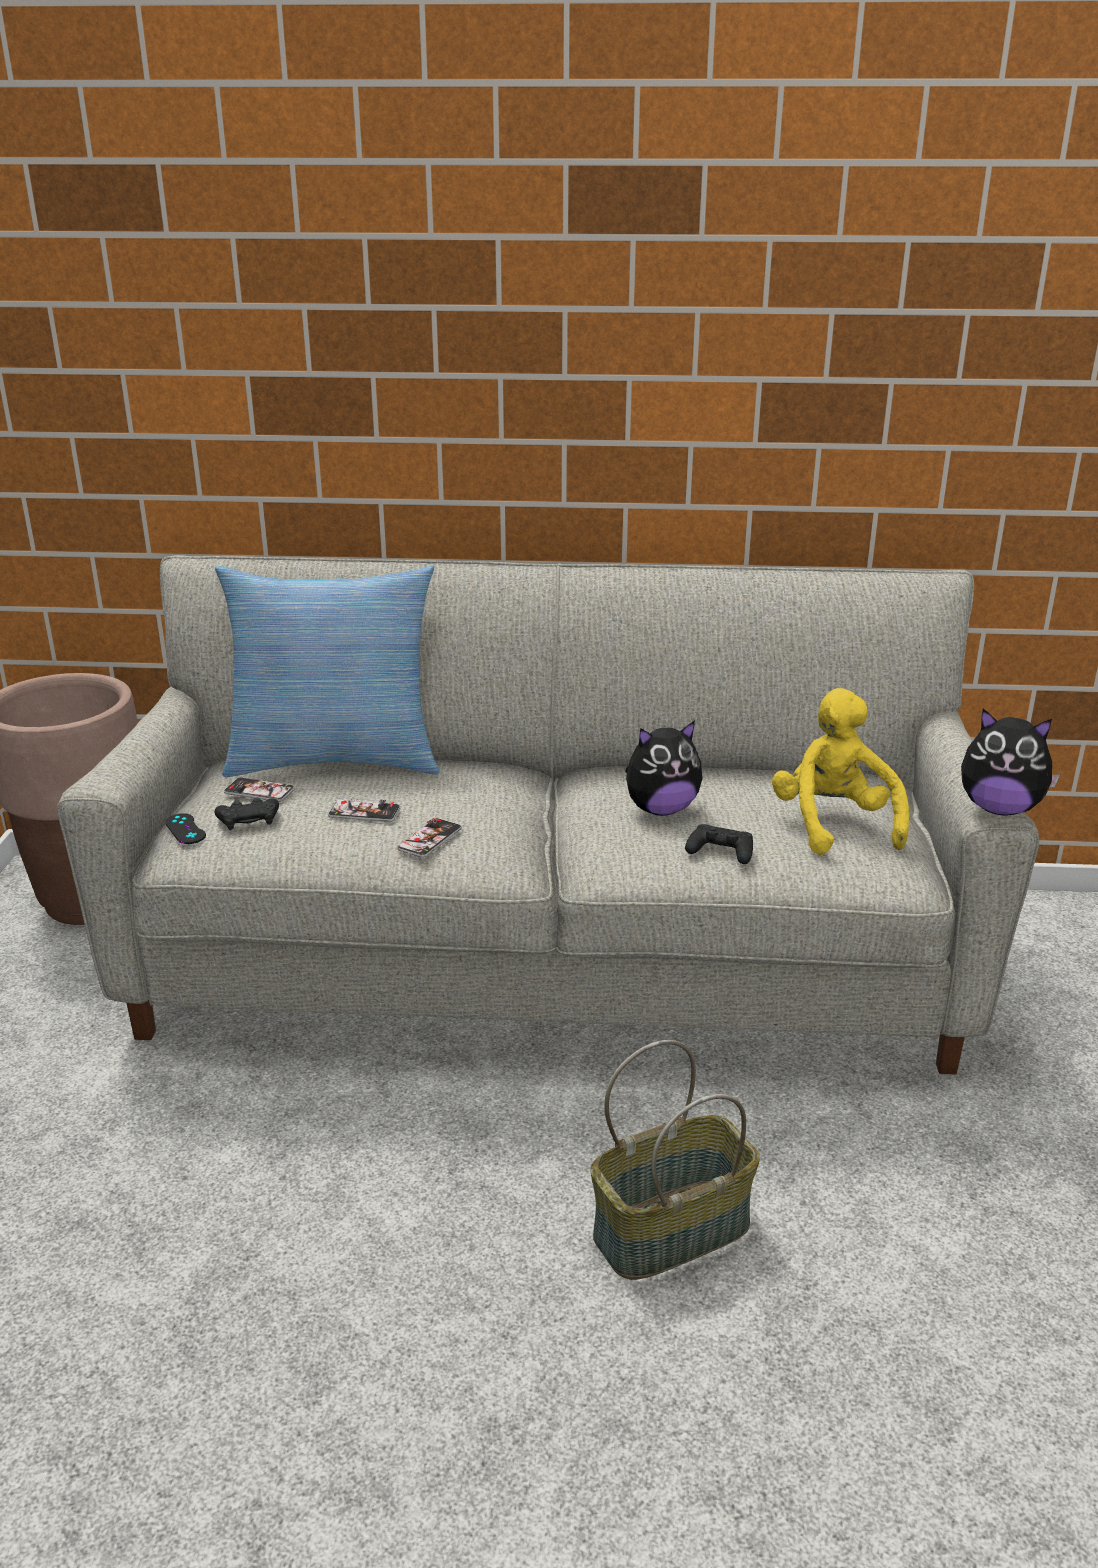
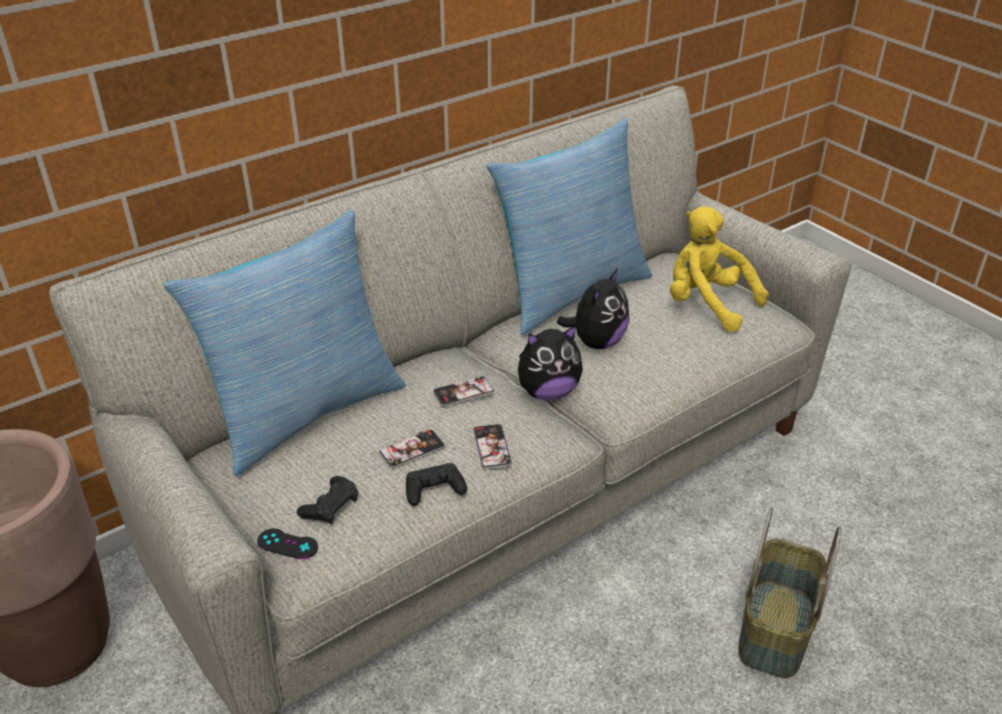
camera: 40 degrees left, 10 degrees up
(259, 791) = (295, 474): phone -> phone (463, 392)
(707, 766) = (569, 292): none -> pillow
(720, 851) = (679, 358): black game controller -> black game controller (434, 489)
(999, 808) = (823, 255): plush toy -> plush toy (547, 392)

